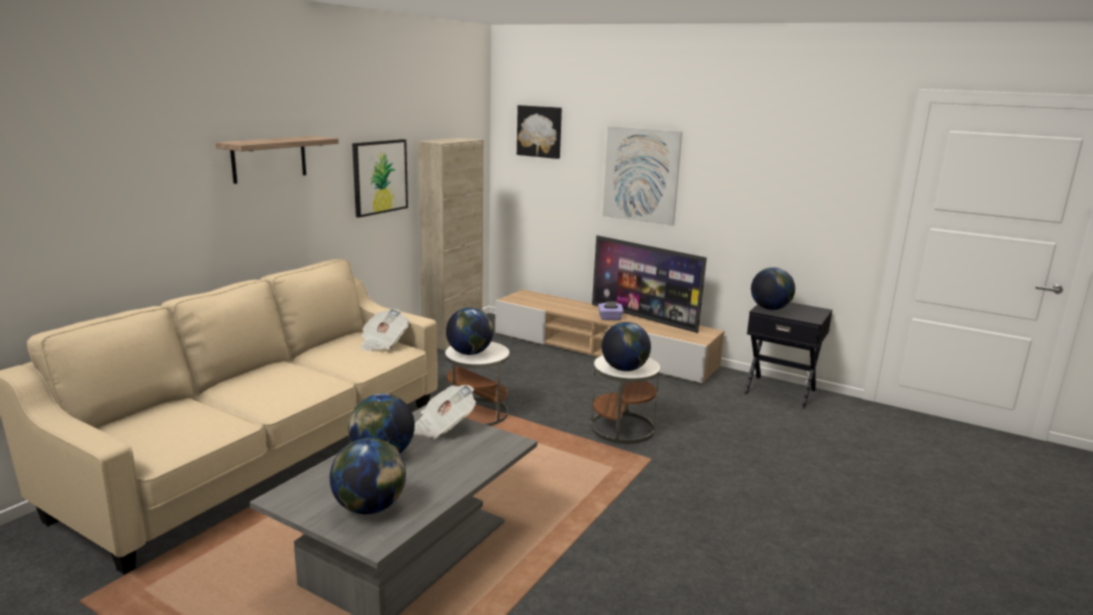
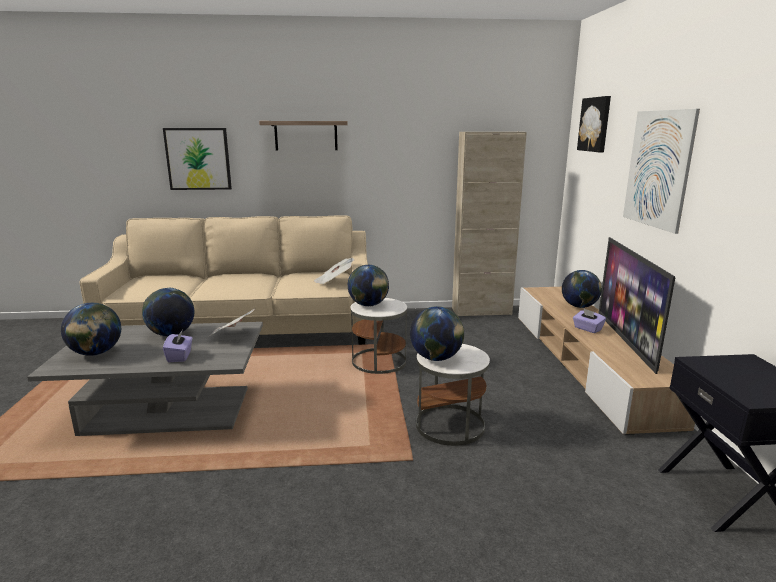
camera: 55 degrees right, 0 degrees up
(379, 177) = (414, 159): picture -> picture (198, 159)
(460, 462) = (180, 356): none -> purple tissue box
(770, 309) = (716, 365): globe -> globe (579, 306)

